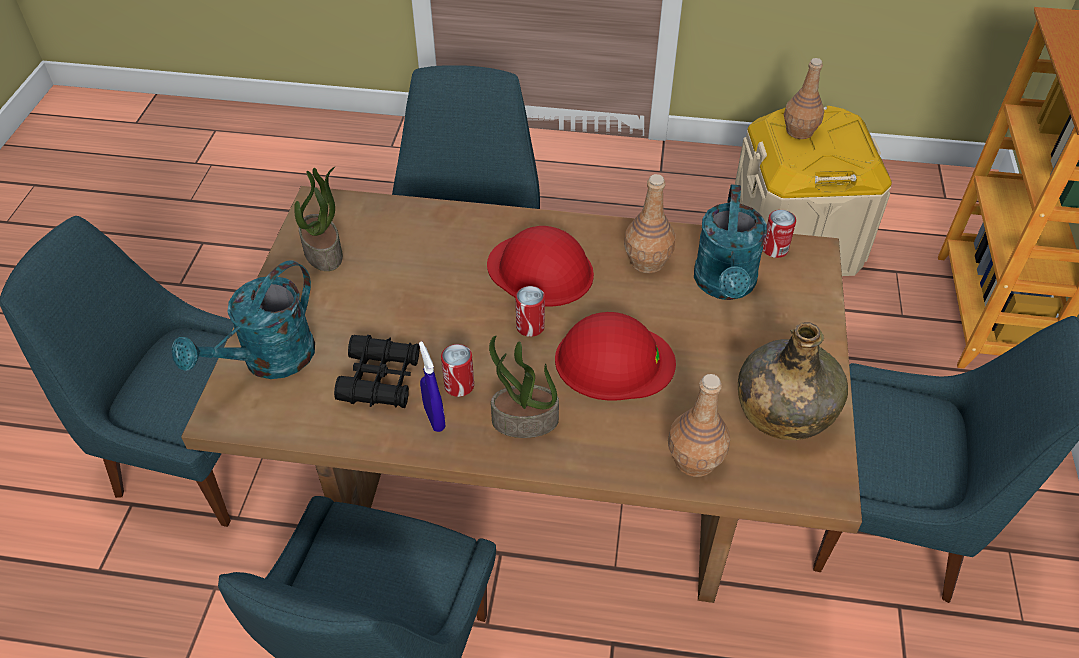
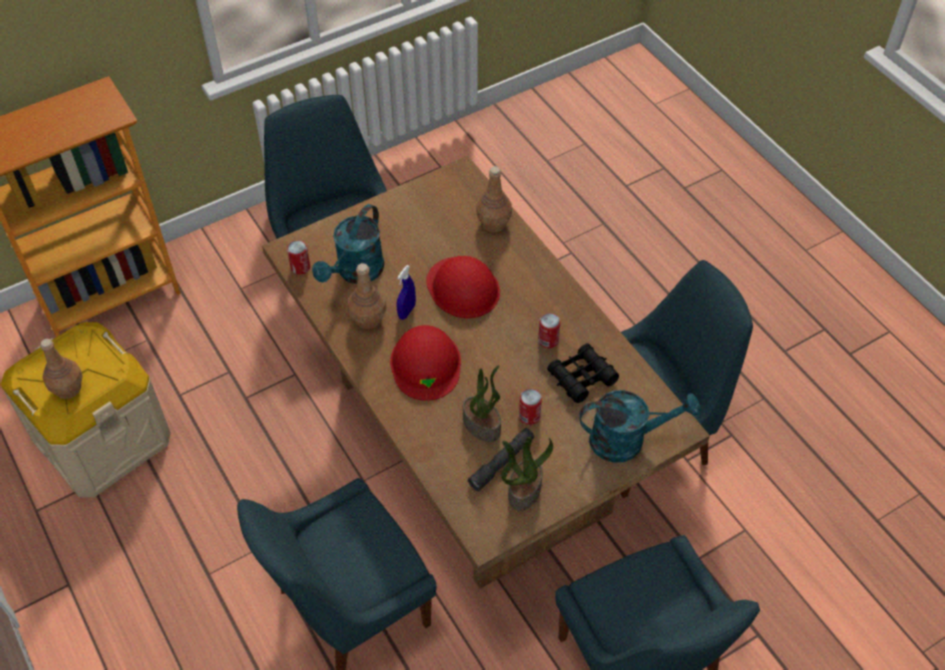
camera: 130 degrees left, 5 degrees up
(368, 255) = (501, 463): none -> grey flashlight
(434, 418) = (579, 335): blue spray bottle -> blue spray bottle (407, 311)
(524, 422) = (541, 298): potted plant -> potted plant (482, 425)
(530, 326) = (475, 338): can -> can (529, 416)
(725, 286) = (356, 273): turquoise watering can -> turquoise watering can turned 150 degrees clockwise
(783, 410) = (428, 207): green bottle -> none

